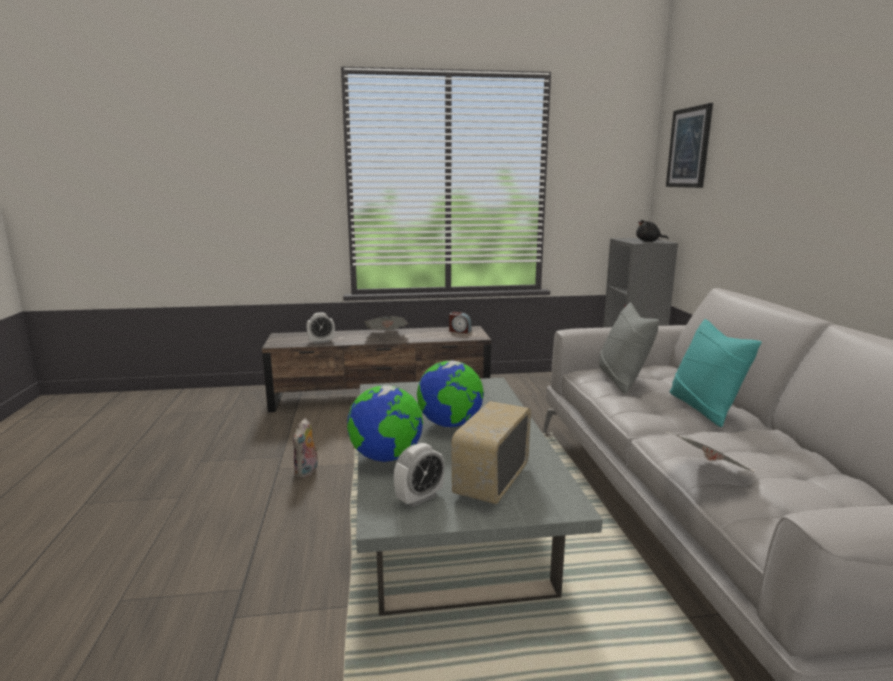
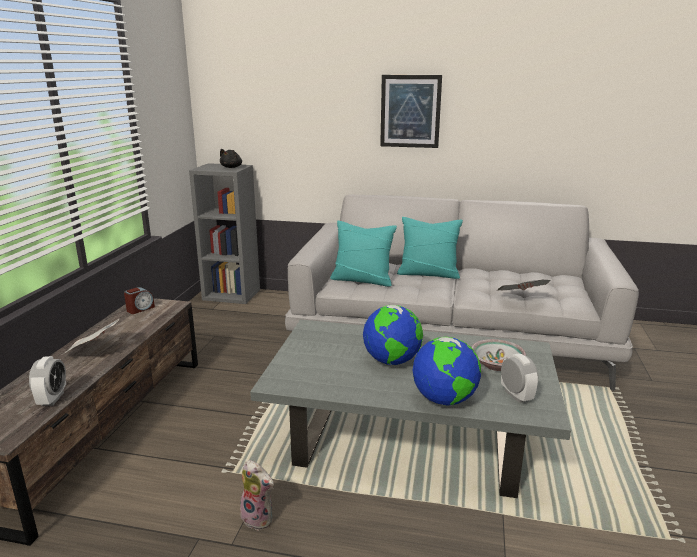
camera: 70 degrees left, 5 degrees up
(490, 481) = (497, 365): radio -> bowl
(622, 380) = (362, 280): grey pillow -> turquoise pillow
(689, 147) = (247, 81): picture -> picture (410, 111)

